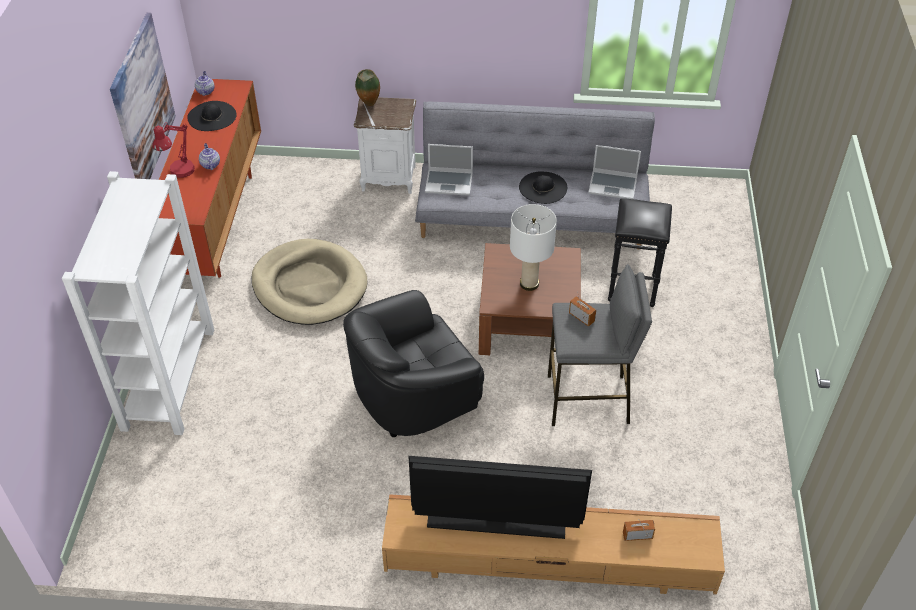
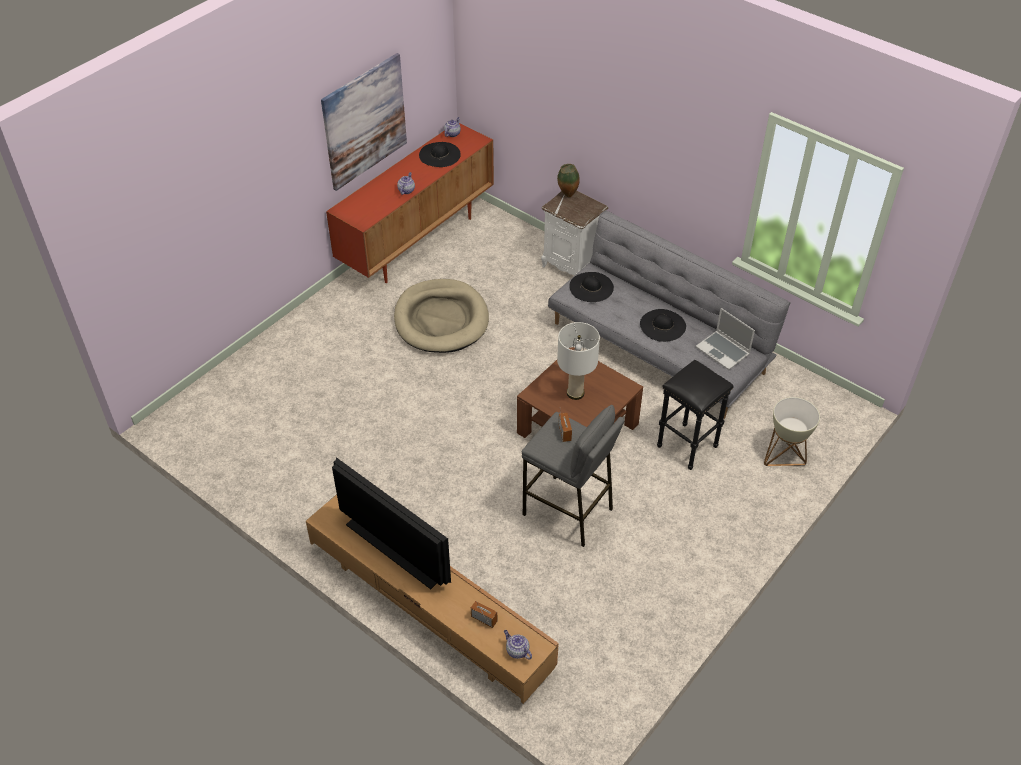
camera: 35 degrees right, 0 degrees up
(168, 378) = (293, 337): white bookcase -> none
(179, 173) = (380, 187): red table lamp -> none
(414, 395) = (444, 437): black armchair -> none
(449, 183) = (591, 287): laptop -> black hat
(692, 546) = (517, 650): none -> teapot
(713, 255) = (784, 456): none -> planter

